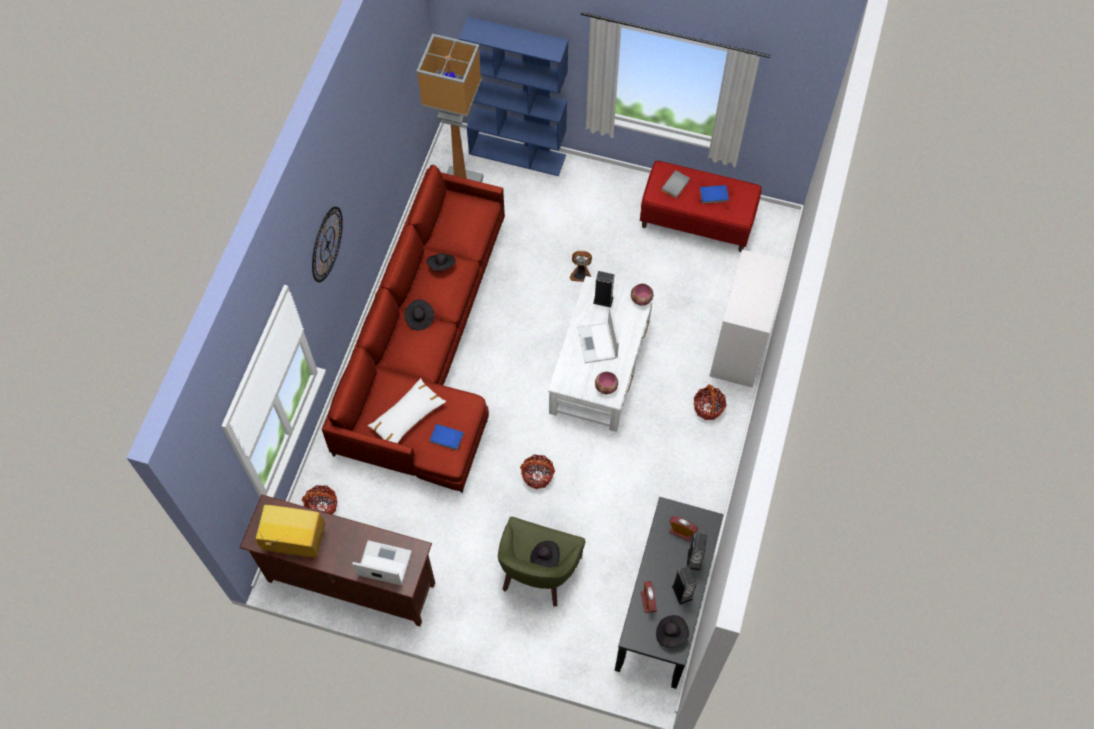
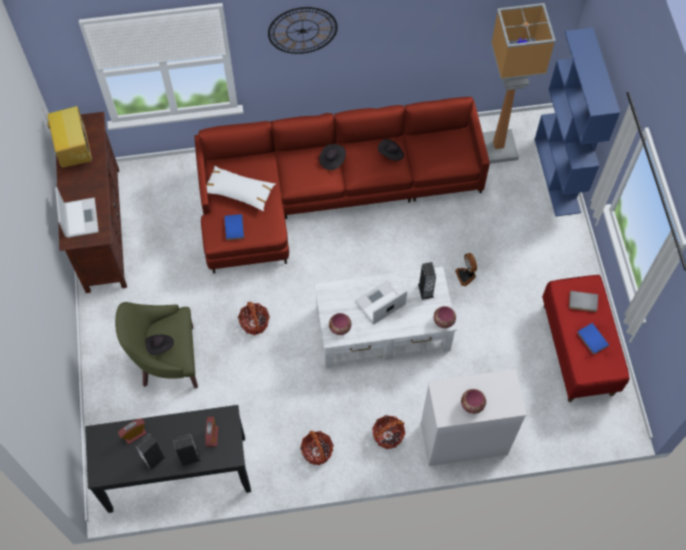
camera: 65 degrees right, 0 degrees up
(322, 506) = (157, 181): basket -> basket (317, 451)
(671, 633) = (112, 464): black hat -> none
(760, 297) = (471, 405): none -> bowl

